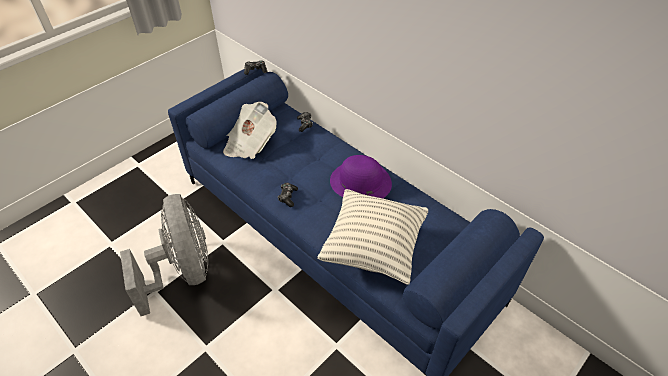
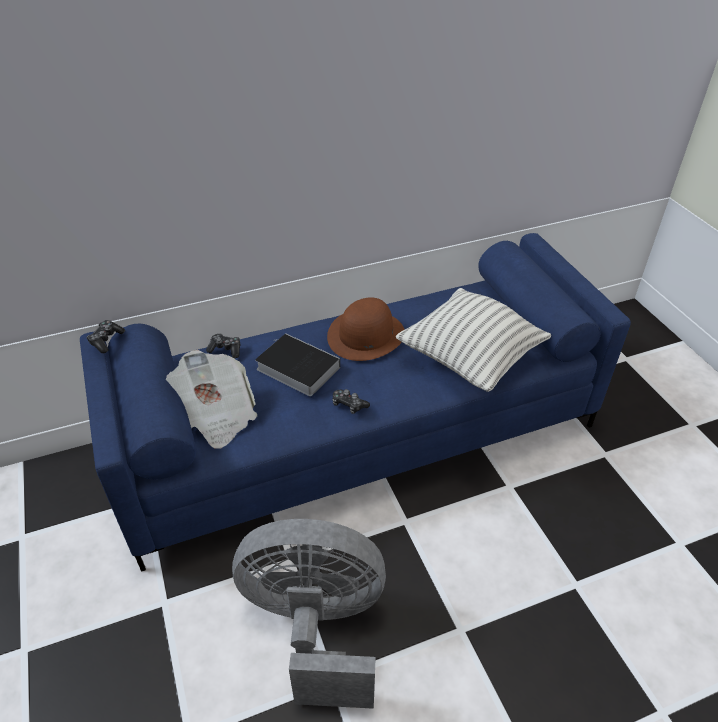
camera: 65 degrees left, 5 degrees down
(307, 160) = (295, 367): none -> book
(360, 182) = (366, 335): purple hat -> brown hat

